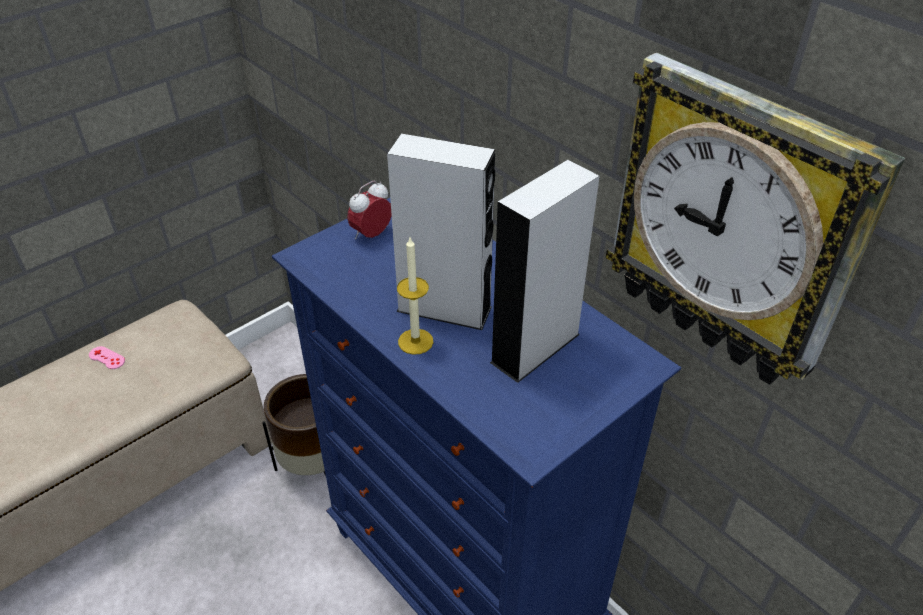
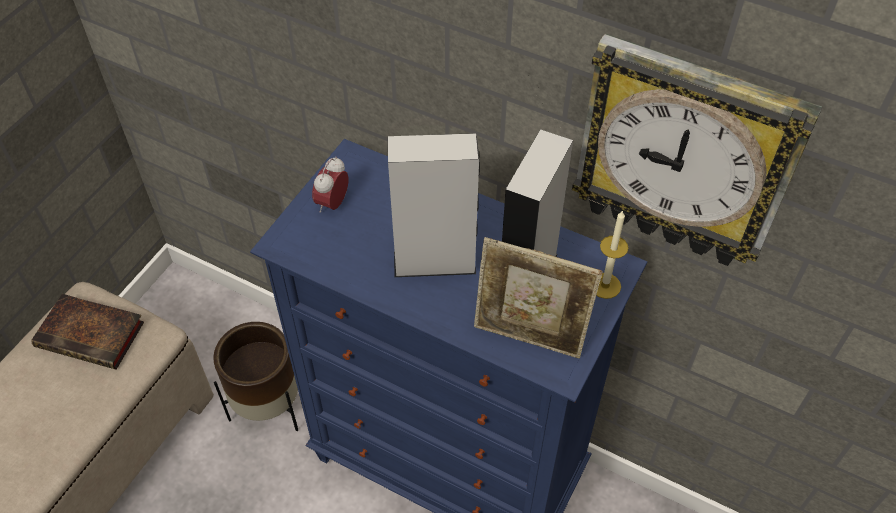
camera: 20 degrees left, 10 degrees up
(107, 358) = (33, 369): pink game controller -> none
(170, 344) = (93, 335): none -> book
(415, 341) = (425, 301): candle -> candle (605, 285)
(510, 405) = (529, 337): none -> picture frame

